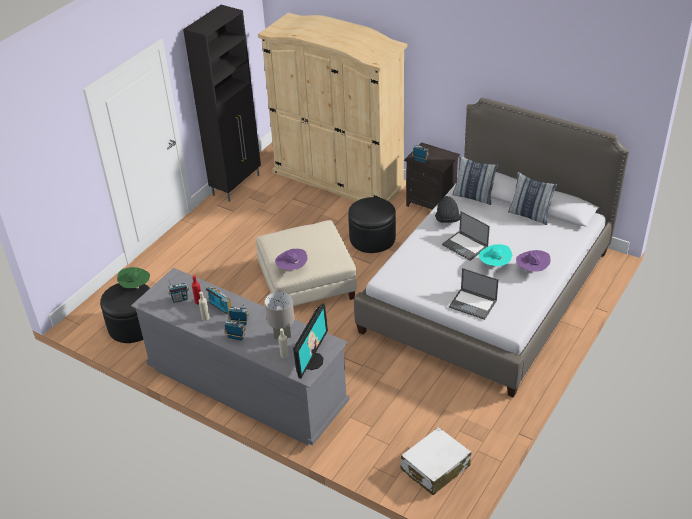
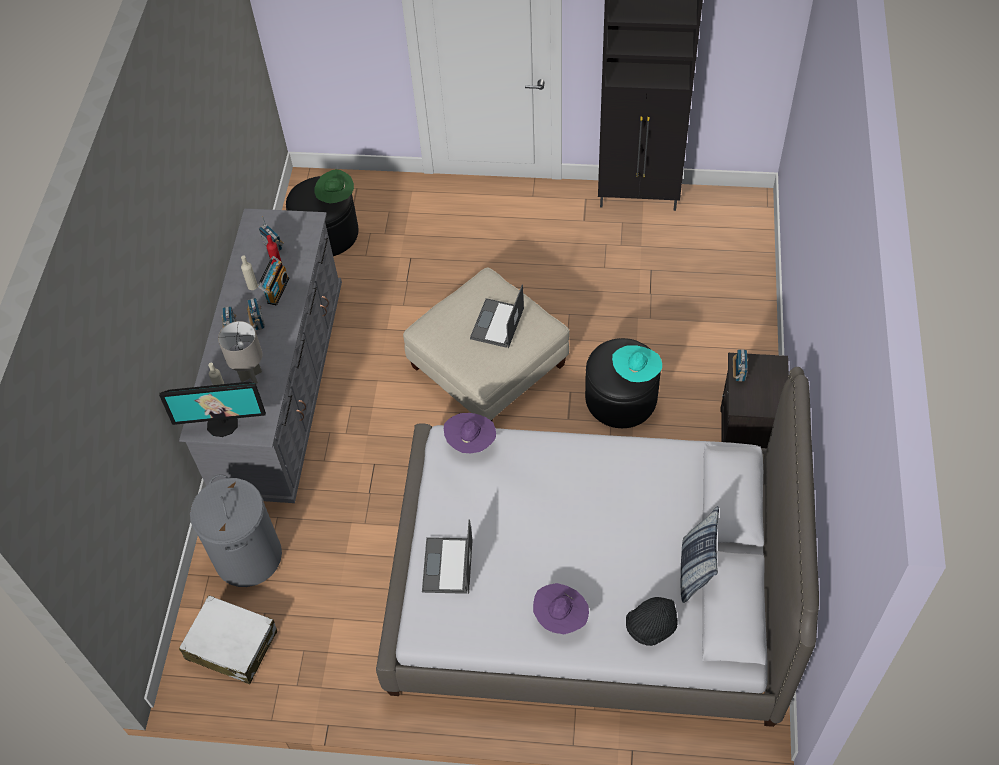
camera: 65 degrees right, 15 degrees up
(292, 269) = (437, 332): purple hat -> purple hat (471, 442)
(338, 178) = (730, 300): beige wardrobe -> none
(371, 441) = (248, 556): none -> grey laundry basket
(447, 219) = (619, 464): black hat -> black hat (651, 627)
(465, 246) = (569, 510): laptop -> laptop (497, 324)
(473, 196) = (696, 477): pillow -> none
(494, 265) = (546, 563): turquoise hat -> turquoise hat (636, 373)

